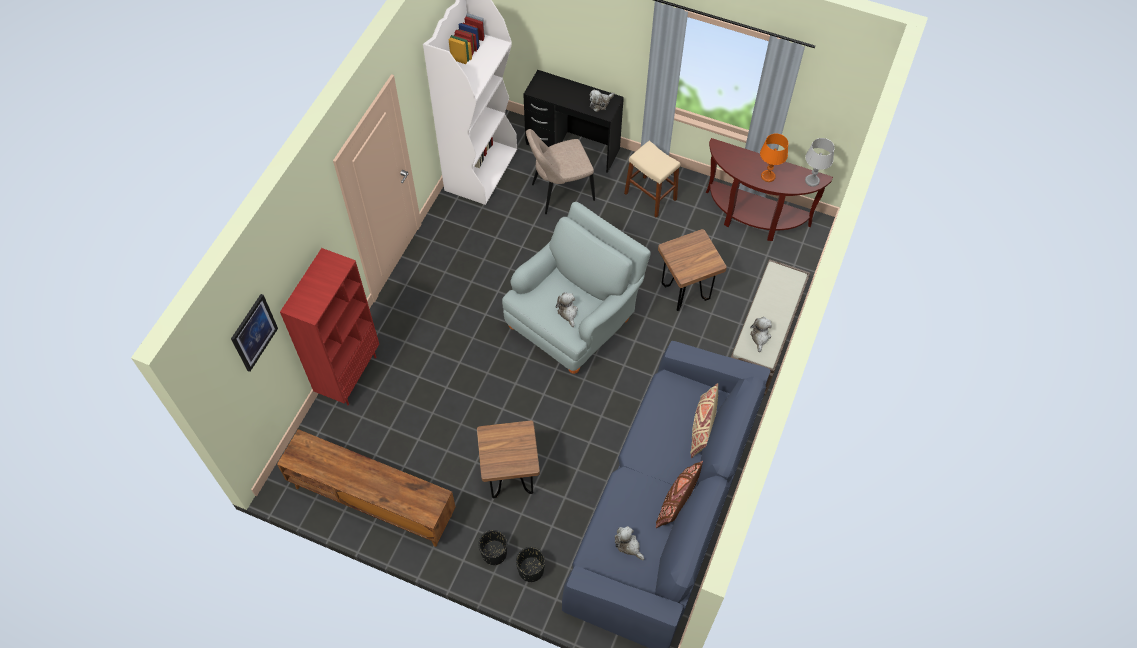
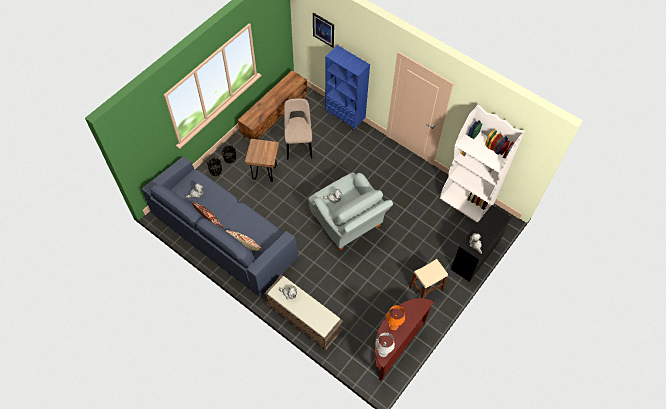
camera: 105 degrees right, 0 degrees up
(349, 375) = (345, 119): red bookcase -> blue bookcase
(559, 193) = (440, 238): beige chair -> beige chair (299, 145)
(685, 293) = (349, 286): brown stool -> none

